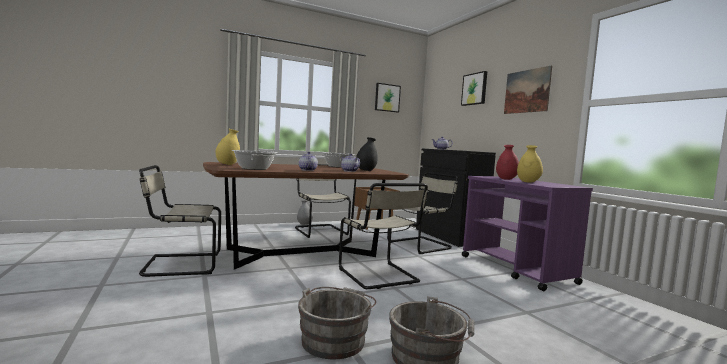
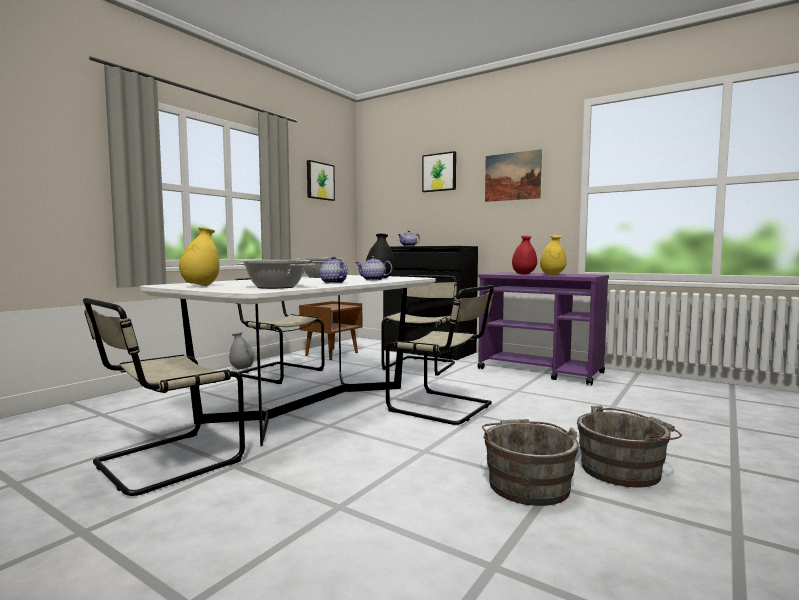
camera: 30 degrees left, 0 degrees up
(302, 253) = (310, 404): brown dining table -> white dining table

